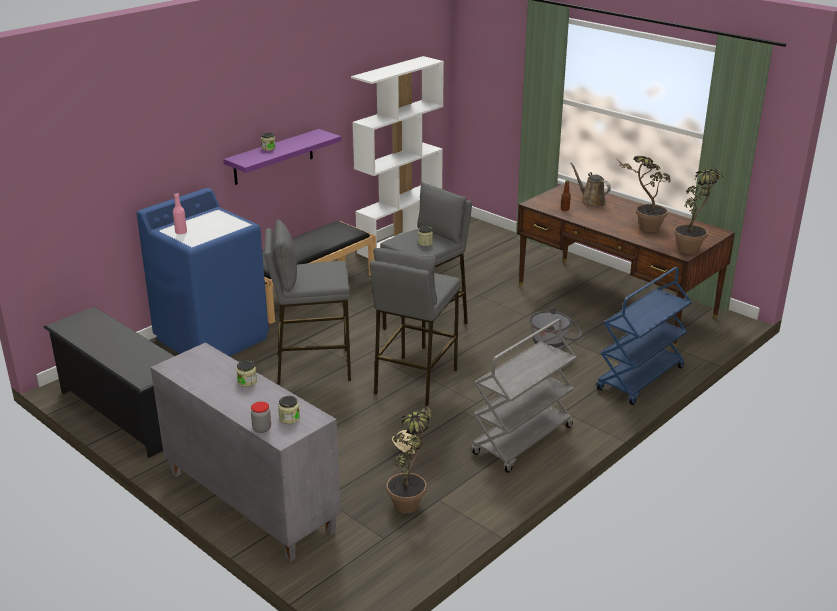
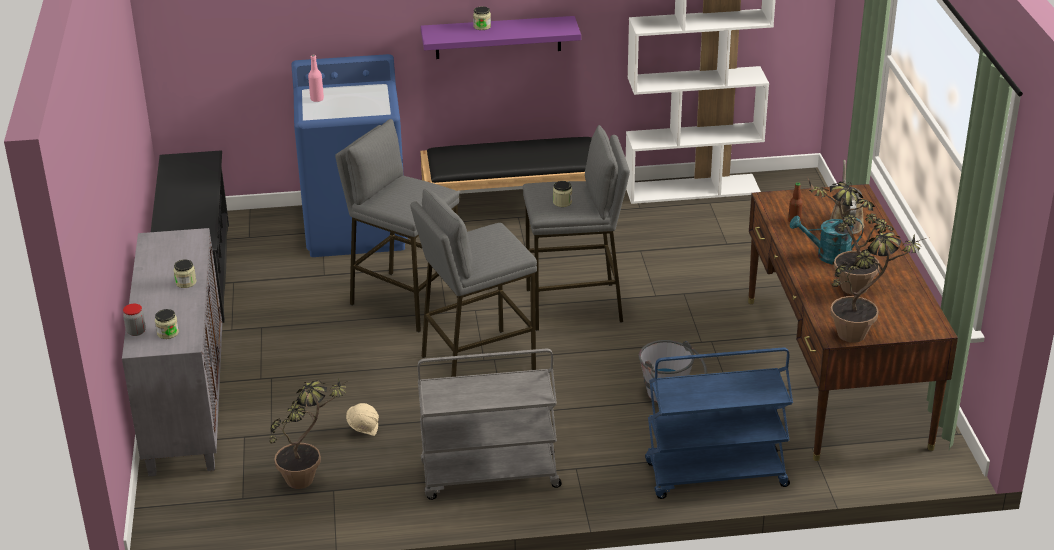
camera: 40 degrees right, 5 degrees up
(610, 219) = (827, 256): none -> turquoise watering can

